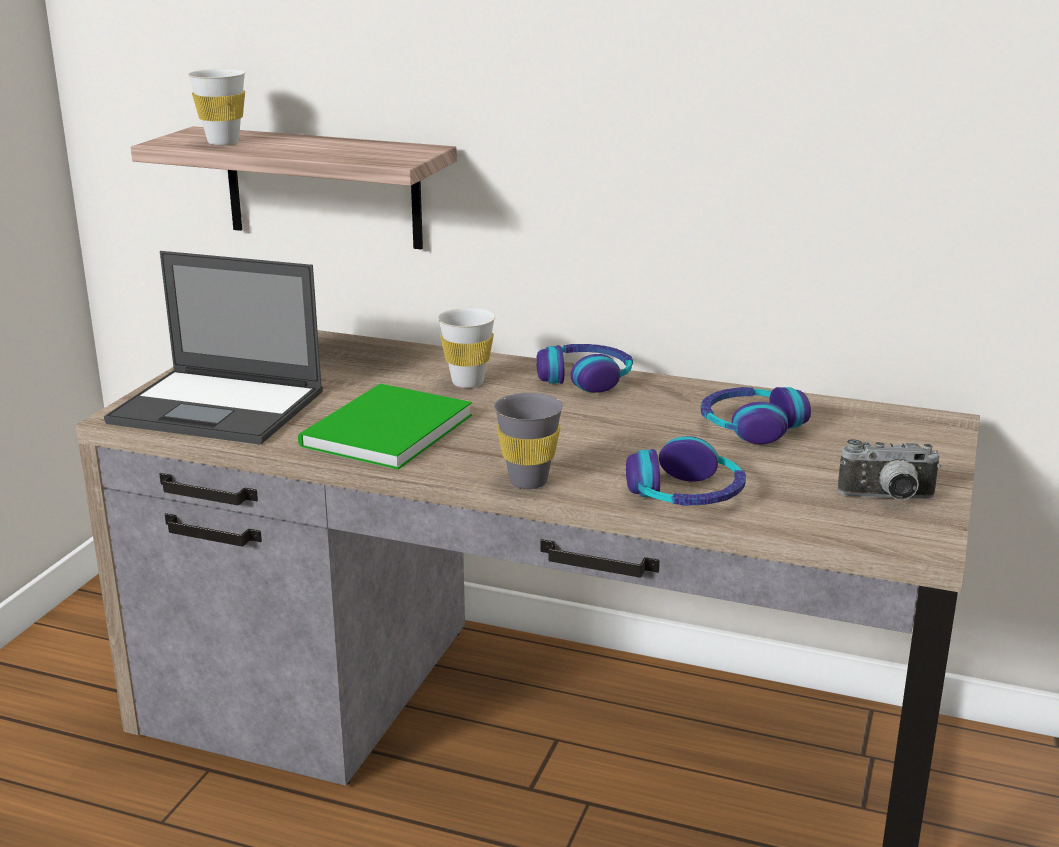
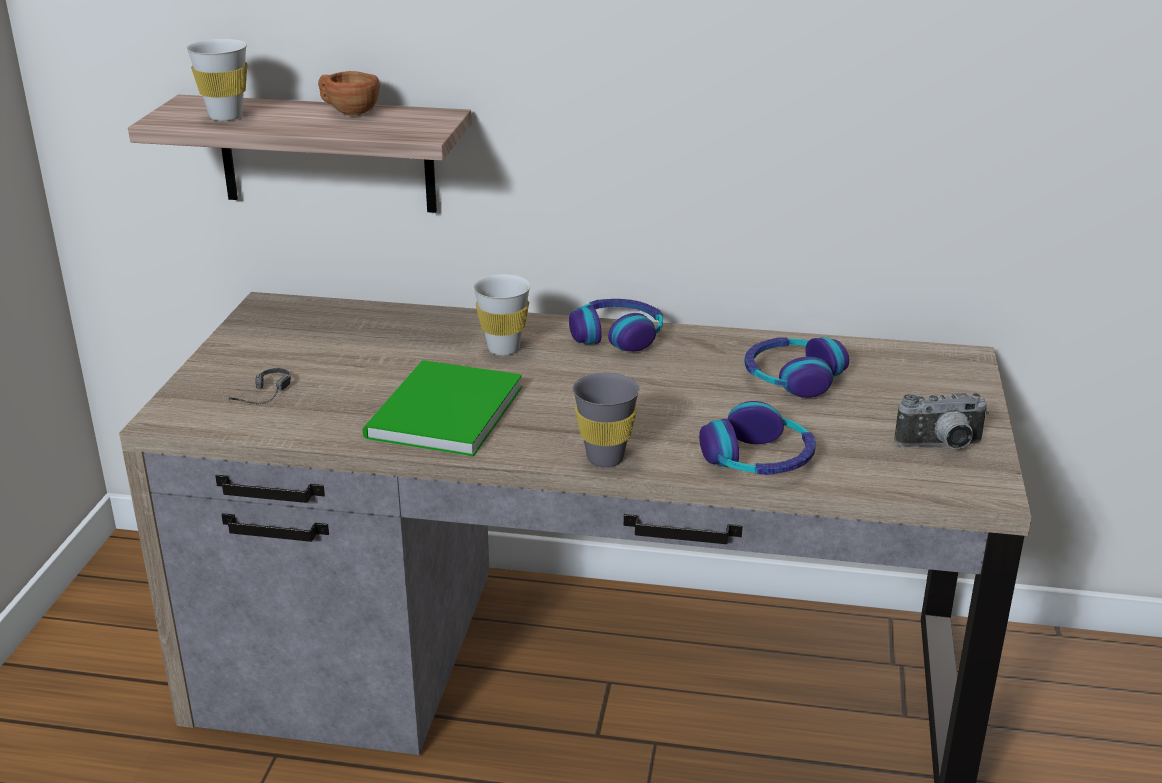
camera: 10 degrees left, 5 degrees up
(220, 407) = (263, 399): laptop -> headphones
(338, 143) = (348, 111): none -> brown cup

